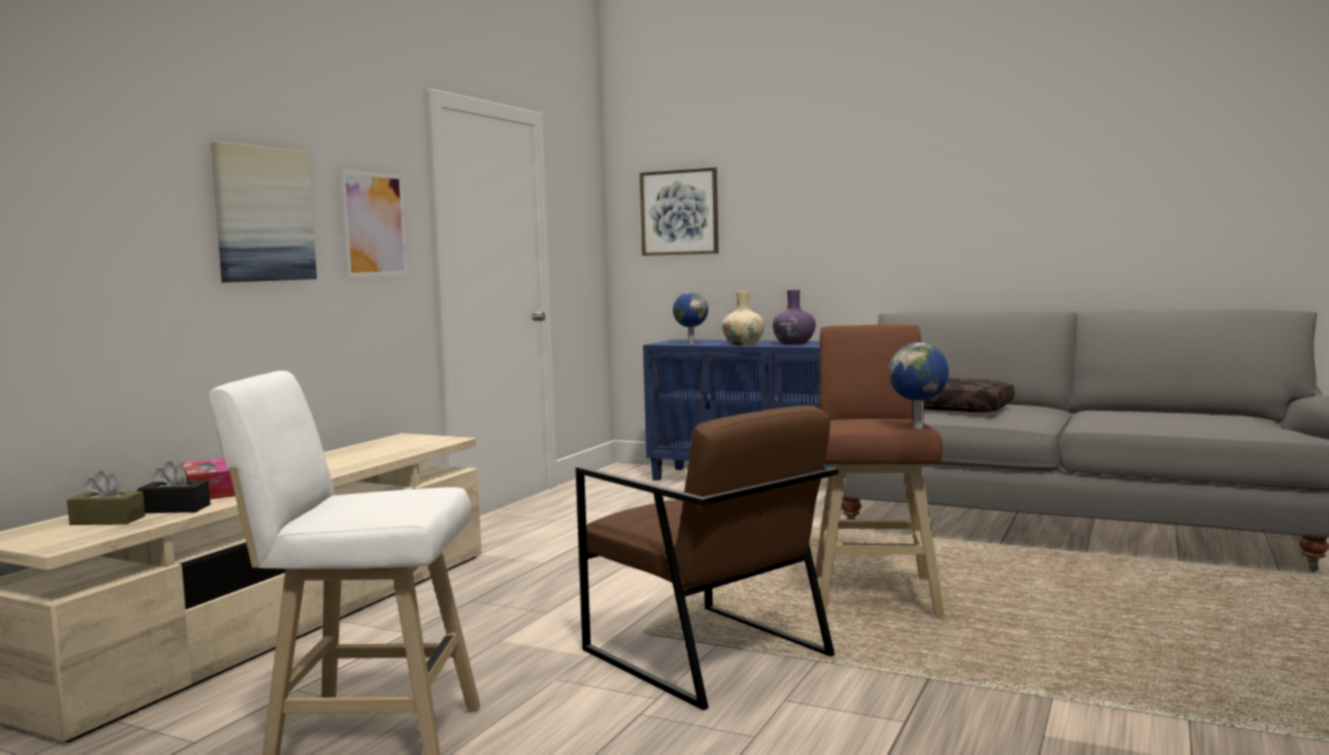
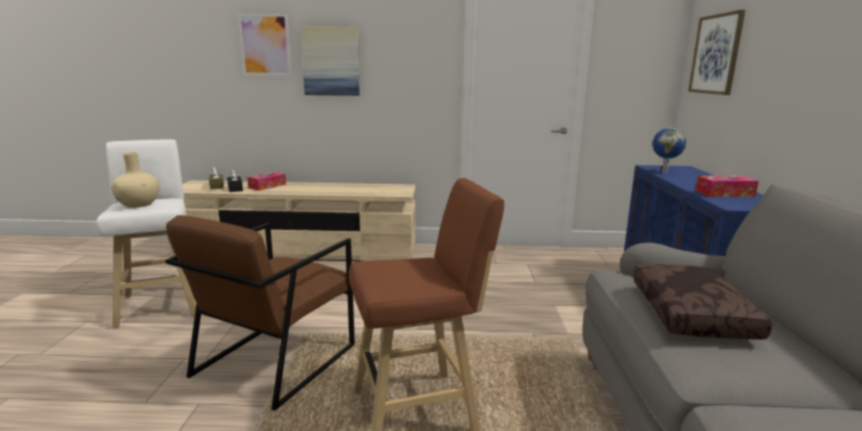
camera: 65 degrees right, 10 degrees up
(373, 224) = (408, 66): picture -> picture (265, 45)
(743, 344) = (688, 182): beige vase -> beige vase (138, 204)
(794, 343) = (724, 193): purple vase -> tissue box
(919, 428) = (375, 290): globe -> none

